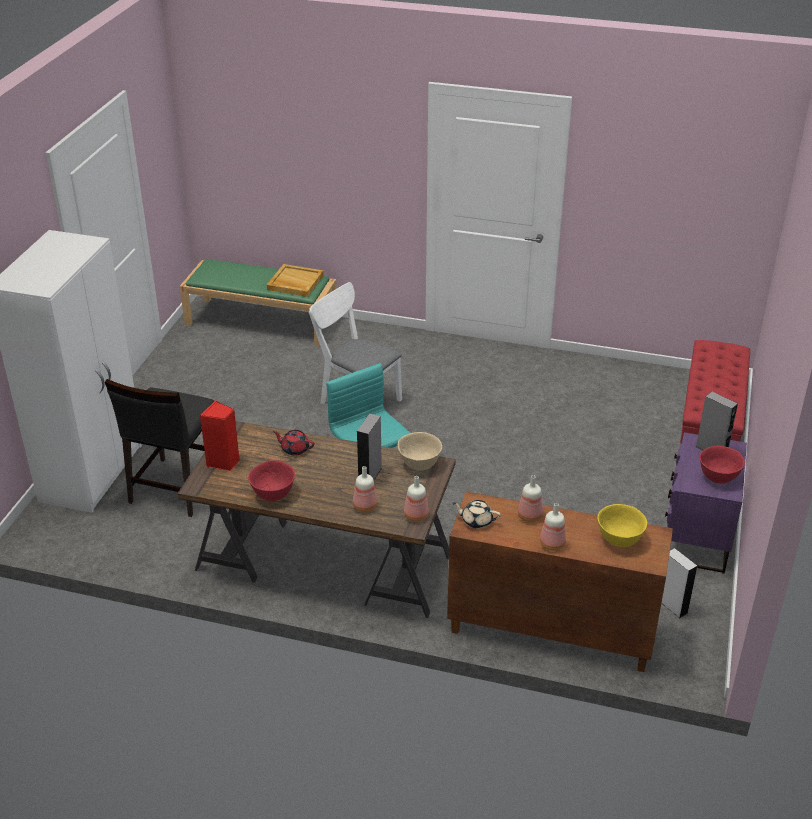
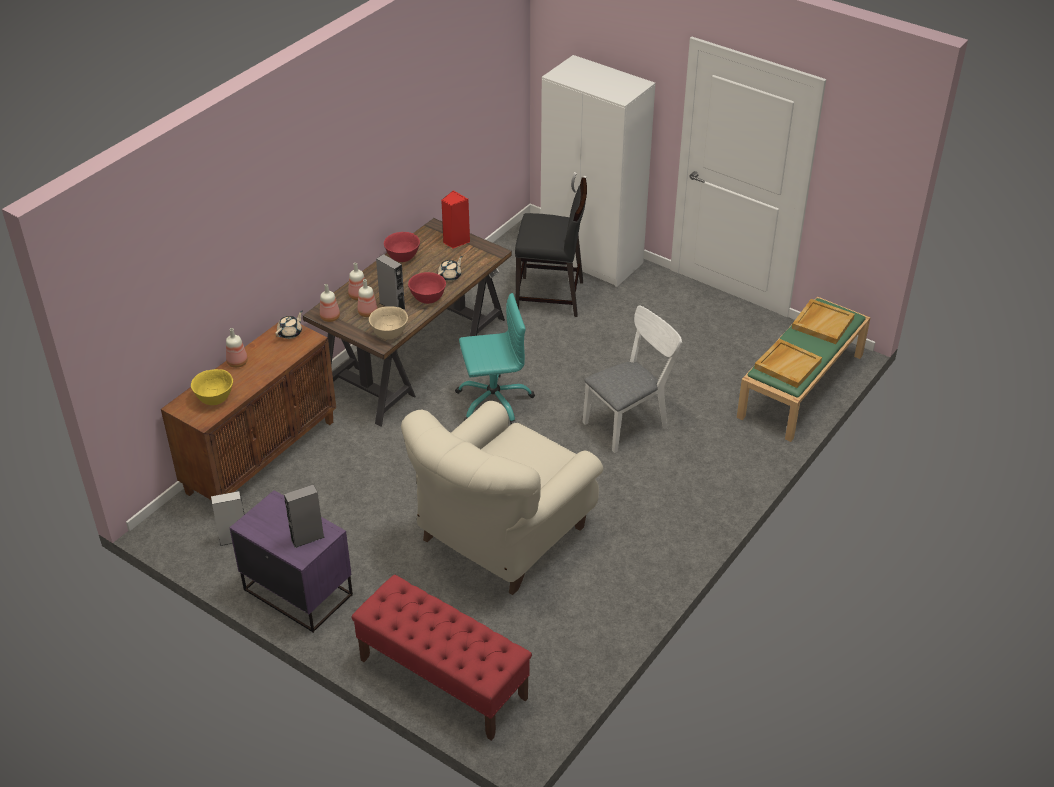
camera: 110 degrees right, 5 degrees up
(175, 487) = (550, 297): black chair -> black chair turned 150 degrees clockwise
(227, 273) = (822, 323): none -> beige tray
(294, 449) = (450, 276): red teapot -> beige teapot
(530, 515) = (275, 361): bottle -> bottle (368, 313)
(543, 438) = (501, 536): none -> beige armchair
(718, 477) = (269, 526): red bowl -> red bowl (427, 299)

